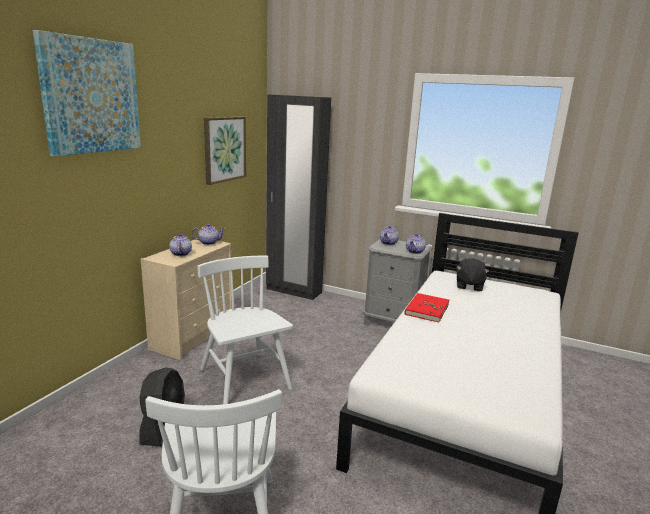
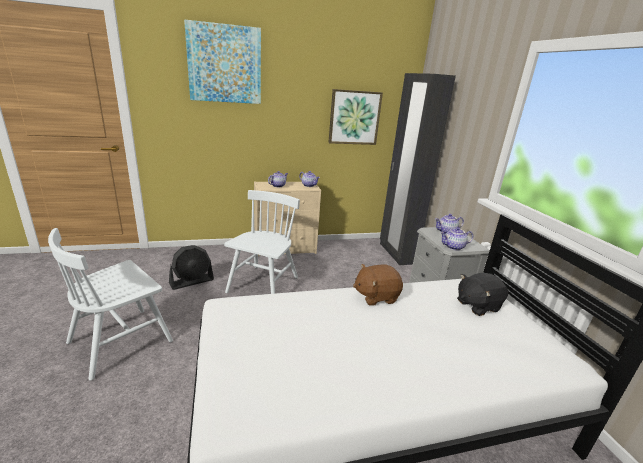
camera: 50 degrees right, 5 degrees up
(426, 309) = (376, 296): red book -> brown plush toy

